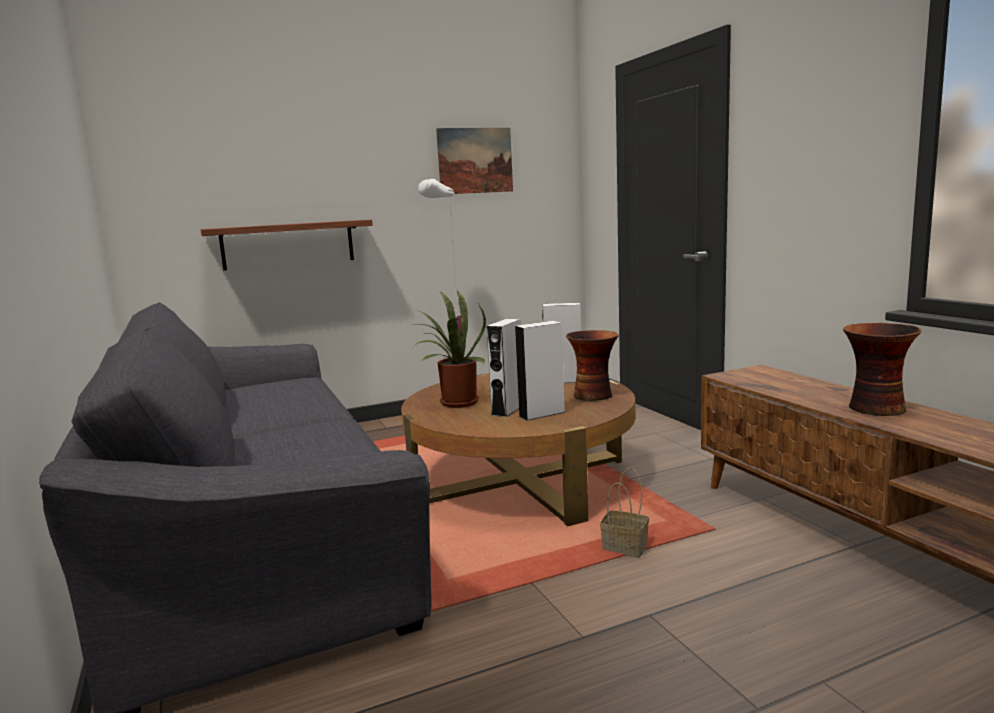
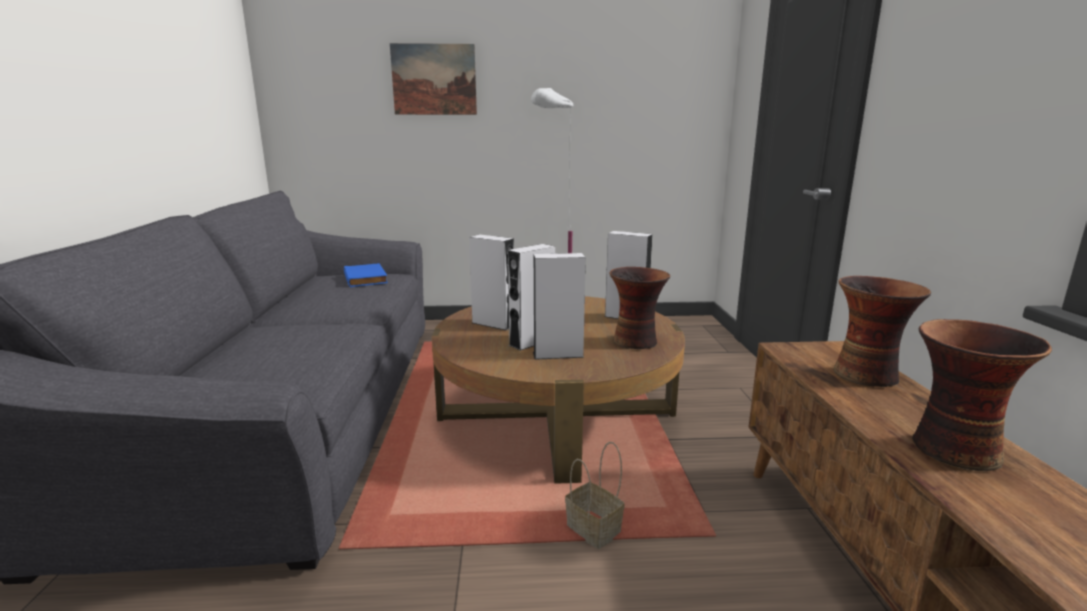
camera: 20 degrees right, 5 degrees up
(281, 385) = (367, 278): none -> blue book
(288, 244) = (415, 147): shelf -> none
(455, 403) = (493, 324): potted plant -> white speaker
(475, 160) = (610, 71): picture -> picture (434, 79)
(791, 381) = (867, 375): none -> vase

